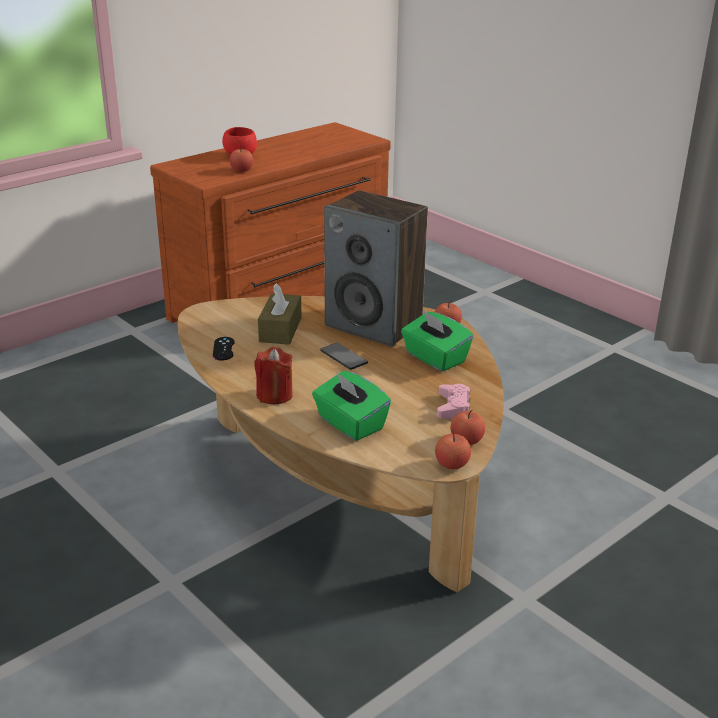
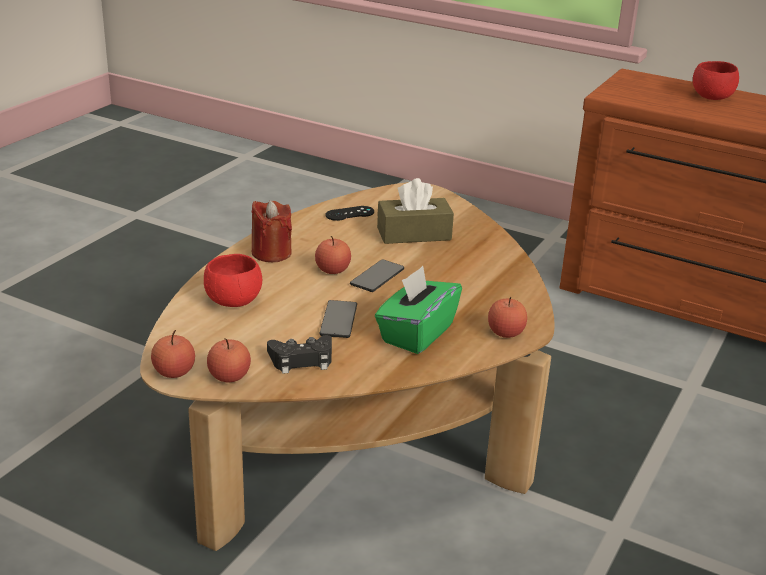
camera: 70 degrees right, 0 degrees up
(241, 170) = (666, 104): apple -> apple (332, 270)
(350, 424) = (233, 301): green tissue box -> red bowl
(374, 325) = (470, 284): speaker -> none
(402, 384) = (338, 320): none -> phone
(453, 407) = (301, 360): pink game controller -> black game controller

